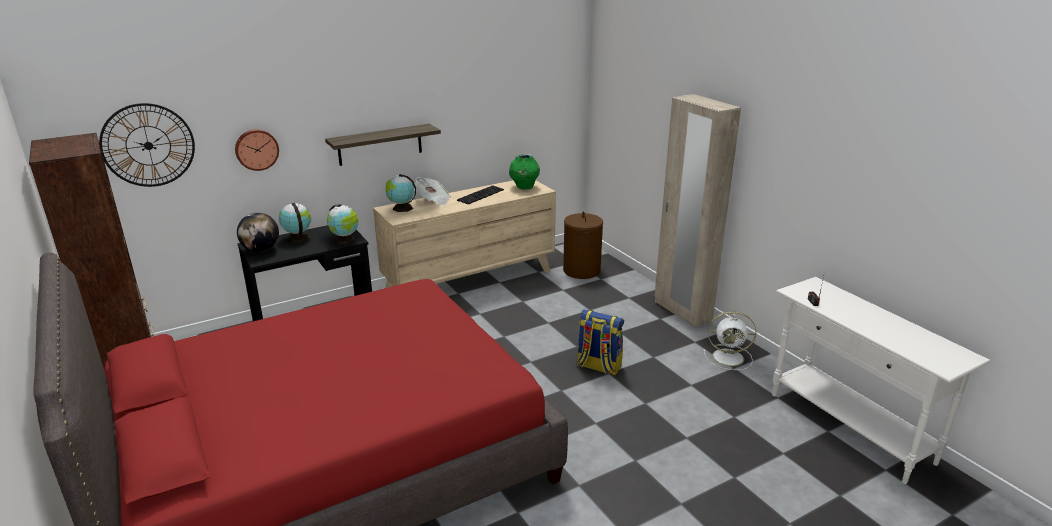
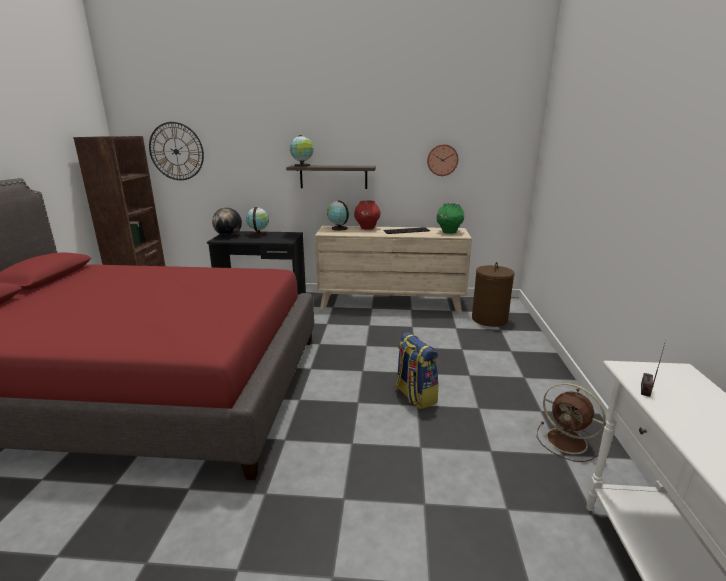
camera: 35 degrees right, 5 degrees down
(256, 149) = (243, 165): wall clock -> wall clock (442, 160)
(345, 240) = (281, 240): globe -> globe (302, 166)
(433, 200) = (367, 228): newspaper -> red vase
(682, 311) = (556, 379): beige wardrobe -> none
(729, 357) = (568, 441): white fan -> brown fan

